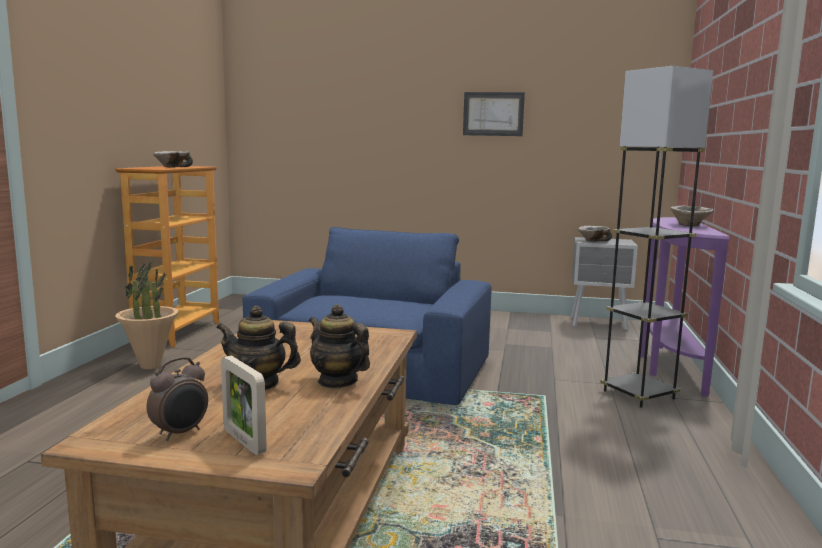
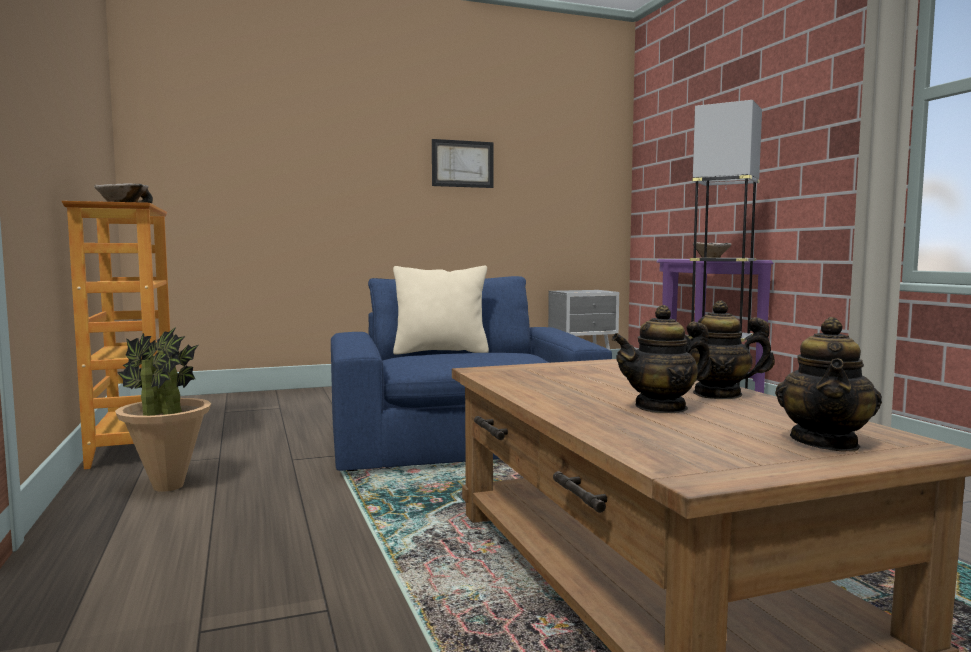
camera: 30 degrees left, 5 degrees down
(180, 433) = (751, 450): alarm clock -> none
(244, 441) = (825, 443): picture frame -> teapot
(362, 295) = (441, 352): none -> beige pillow
(593, 241) = (575, 291): bowl -> none

